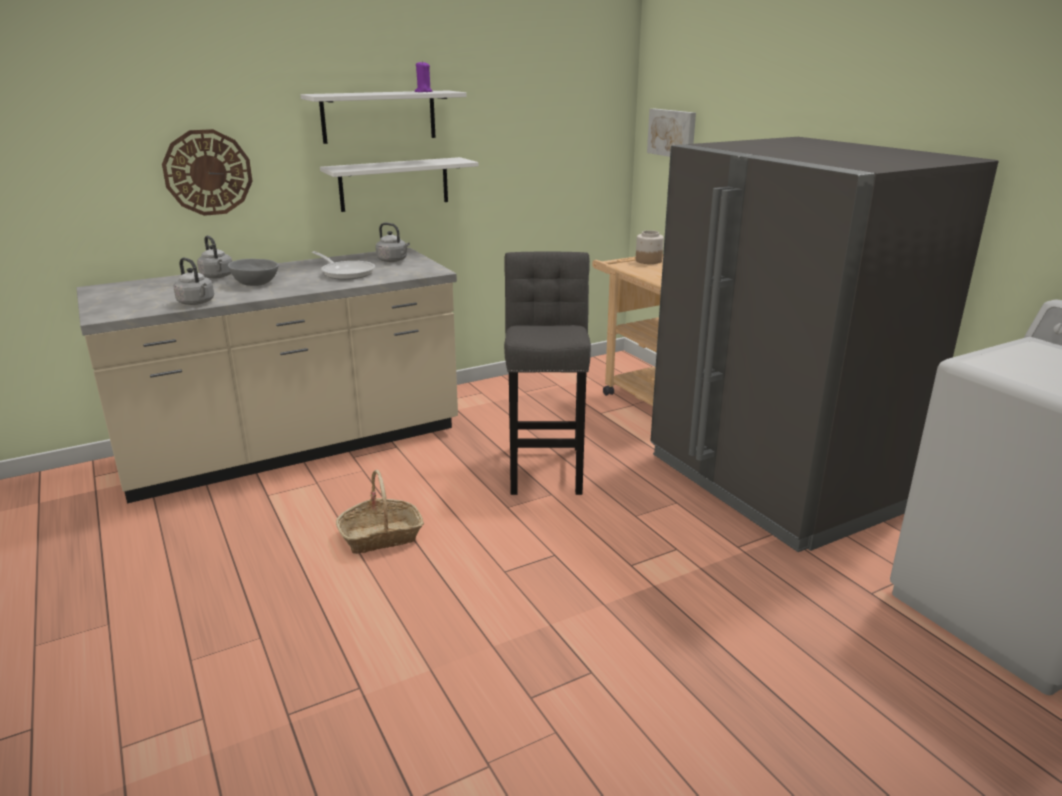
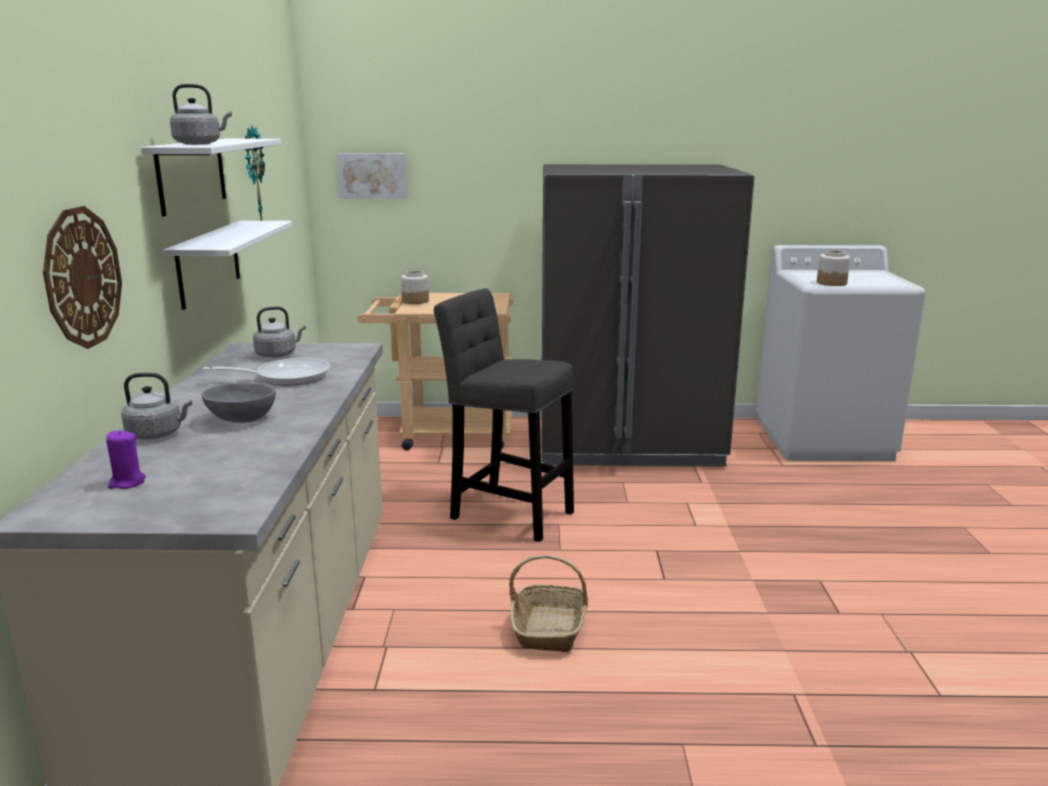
camera: 60 degrees left, 5 degrees down
(197, 303) = (277, 455): grey kettle -> grey kettle (200, 144)
(423, 92) = (243, 139): purple candle -> purple candle (127, 482)
(497, 126) = (252, 180): none -> wall clock
(1006, 369) = (831, 283): none -> jar

